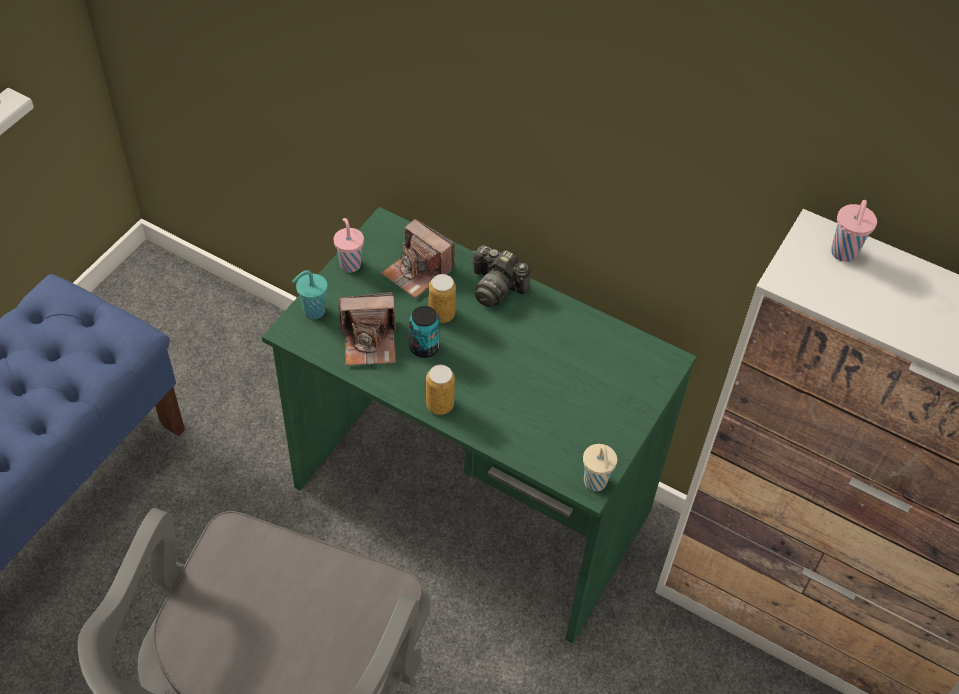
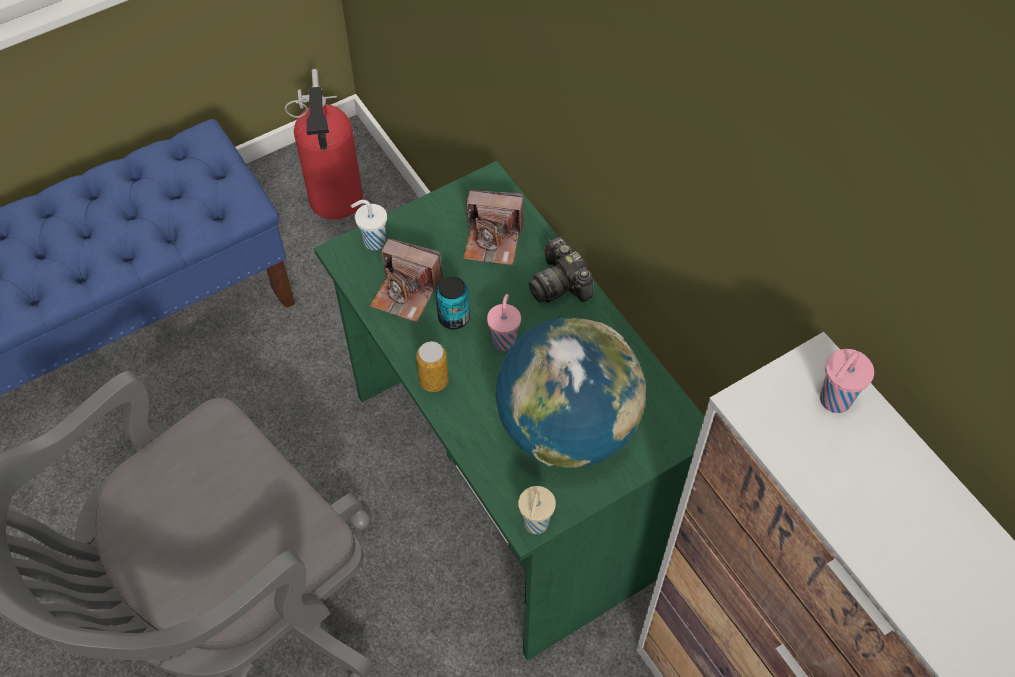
camera: 30 degrees right, 5 degrees up
(172, 325) = (336, 203): none -> fire extinguisher
(313, 311) = (373, 241): turquoise cup -> white cup
(350, 264) = (434, 208): pink cup -> pink cup (504, 340)
(417, 272) = (493, 240): camera -> camera turned 60 degrees counterclockwise
(441, 314) = (490, 291): can -> none
(573, 397) = (567, 428): none -> globe

